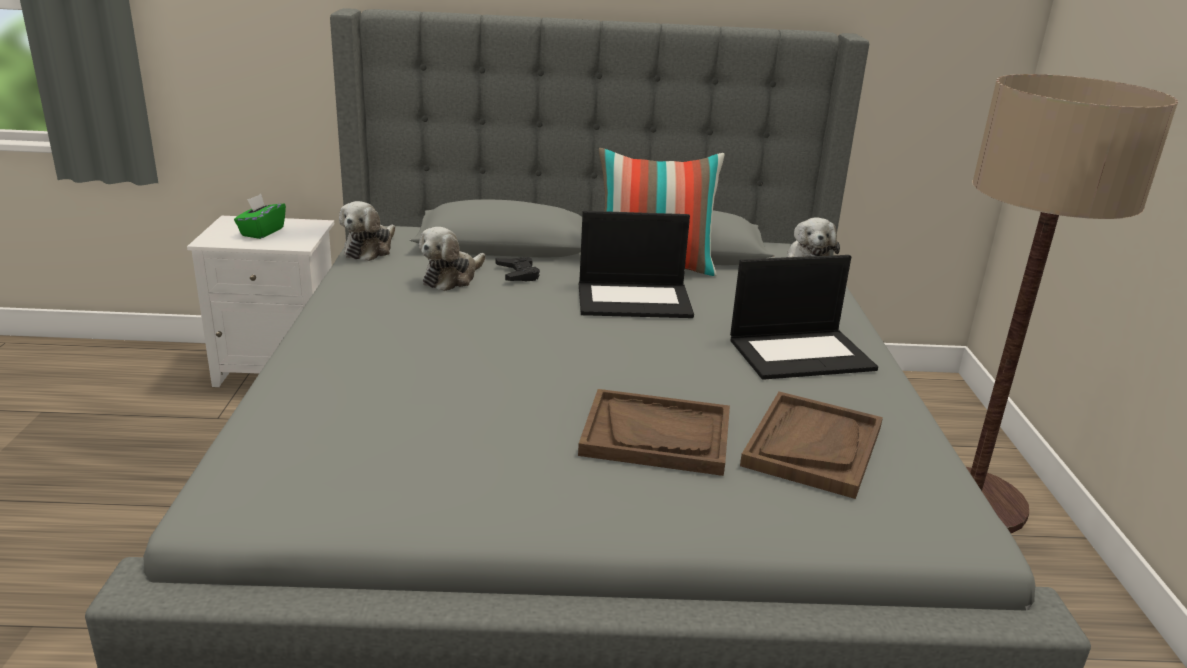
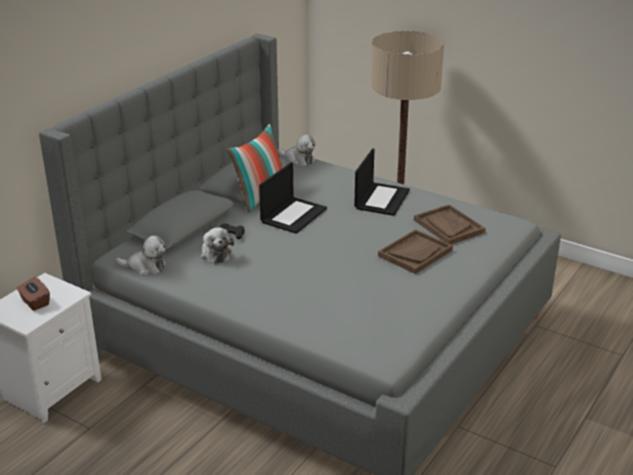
camera: 55 degrees left, 5 degrees up
(262, 232) = (35, 302): green tissue box -> brown tissue box
(370, 249) = (145, 267): plush toy -> plush toy turned 45 degrees counterclockwise

